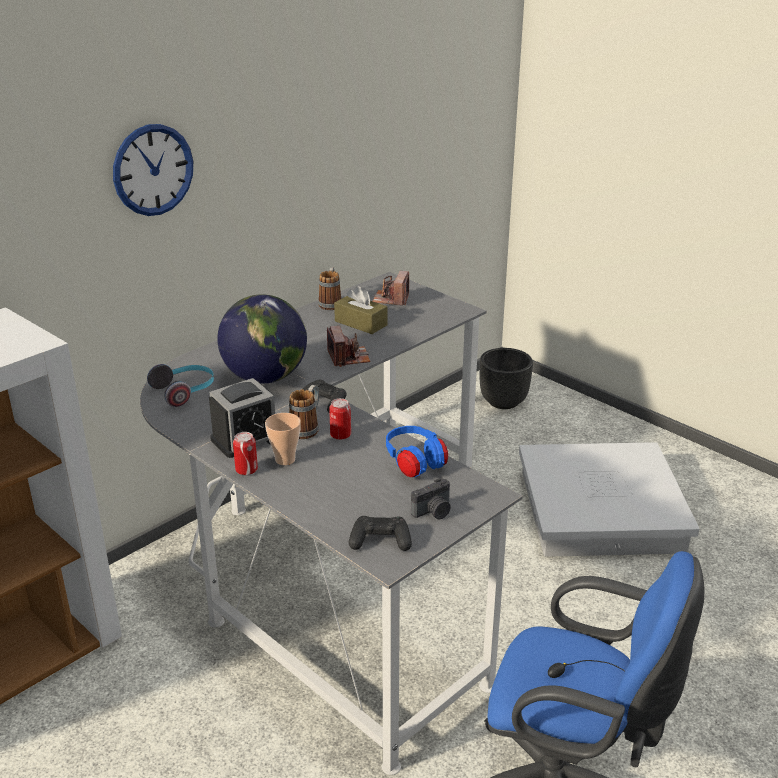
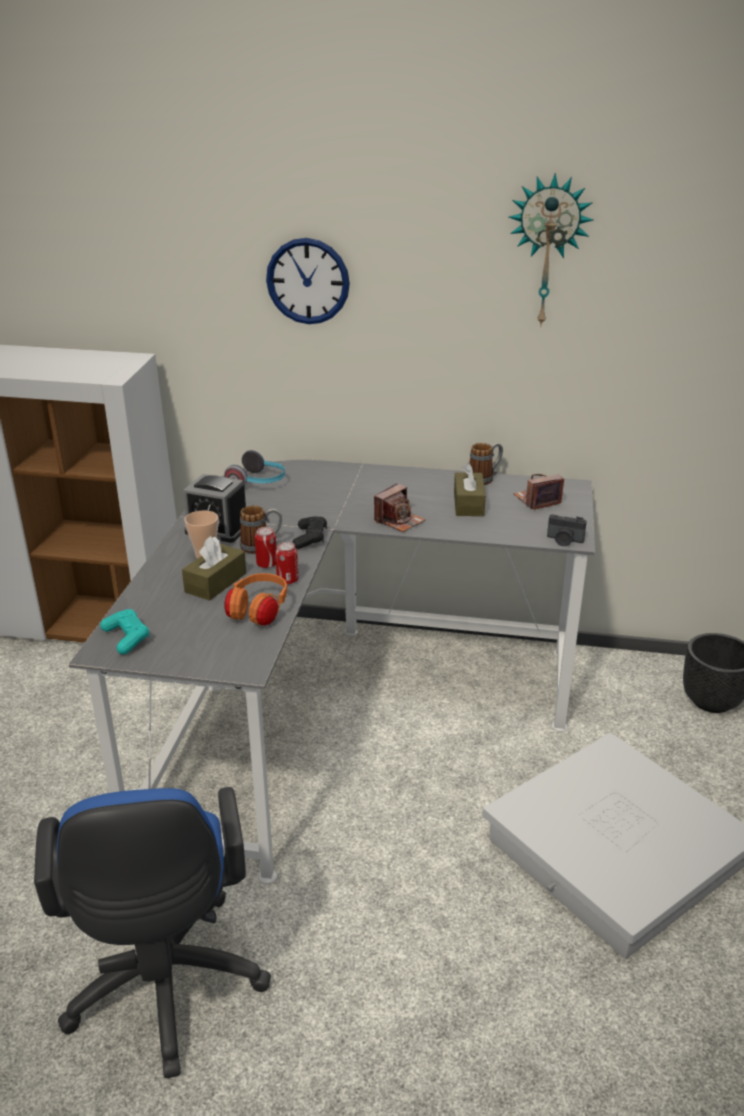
camera: 55 degrees right, 0 degrees up
(246, 470) = (174, 546): can -> can (287, 580)
(265, 378) = (318, 501): globe -> none
(338, 86) = (547, 251): none -> wall clock
(340, 469) = (215, 582): none -> brown tissue box
(380, 541) = (126, 638): black game controller -> turquoise game controller
(415, 464) = (258, 613): blue headphones -> orange headphones
(433, 512) = (191, 648): camera -> camera (564, 541)

